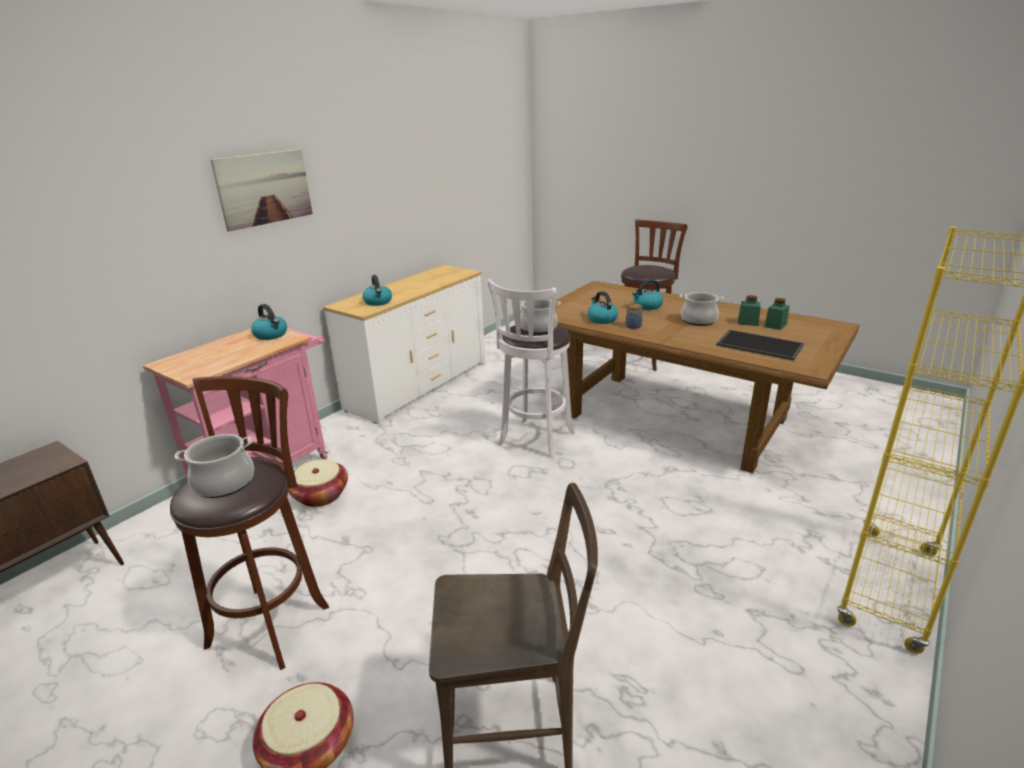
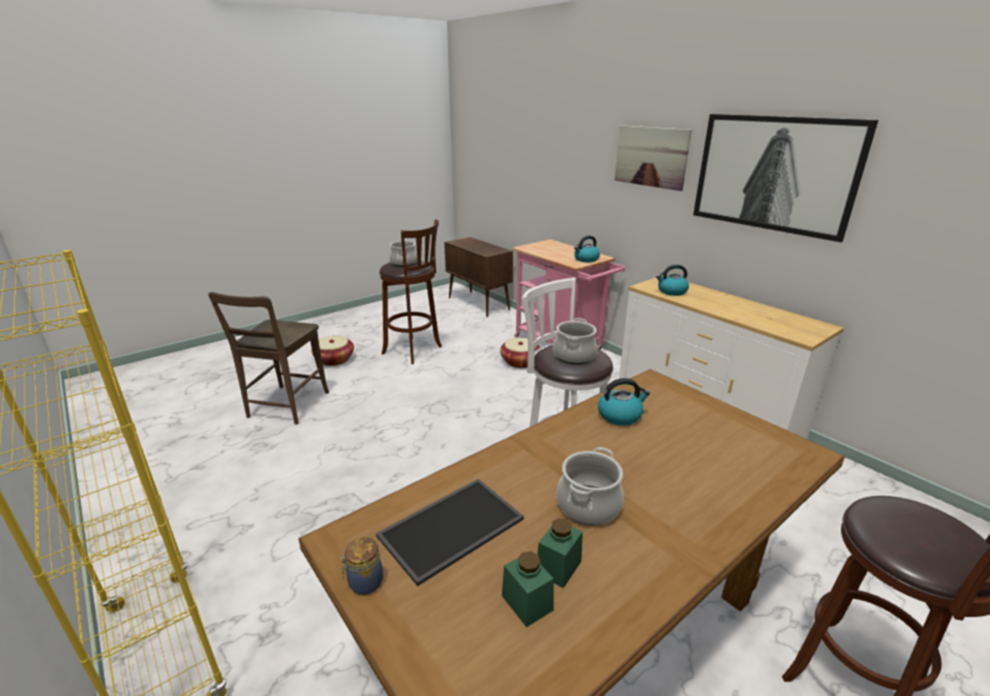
camera: 105 degrees right, 0 degrees up
(376, 173) = (774, 174): none -> picture
(634, 326) = (583, 433): jar -> jar (364, 583)
(647, 306) = (675, 472): kettle -> none

